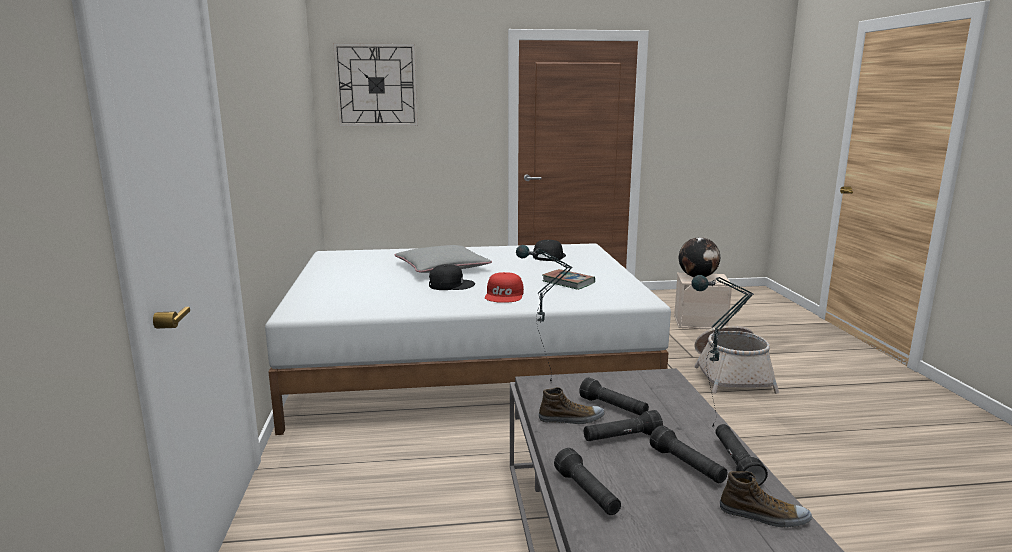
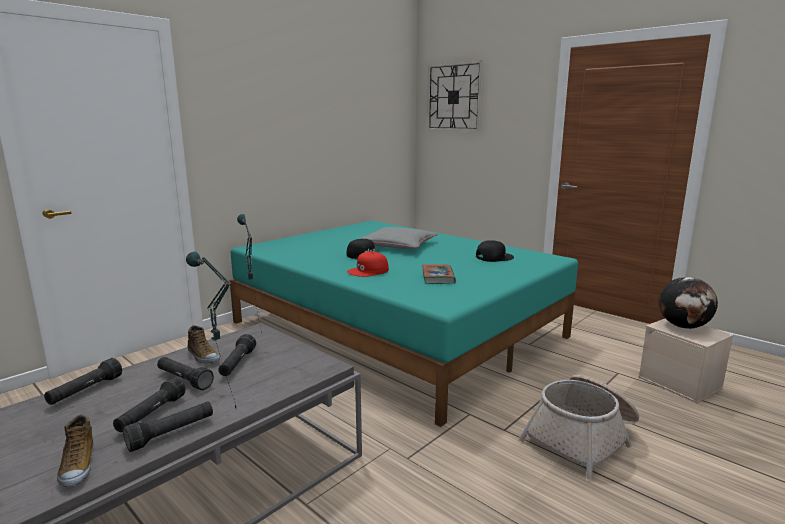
camera: 50 degrees right, 0 degrees up
(467, 364) = (396, 329): white bed -> turquoise bed

